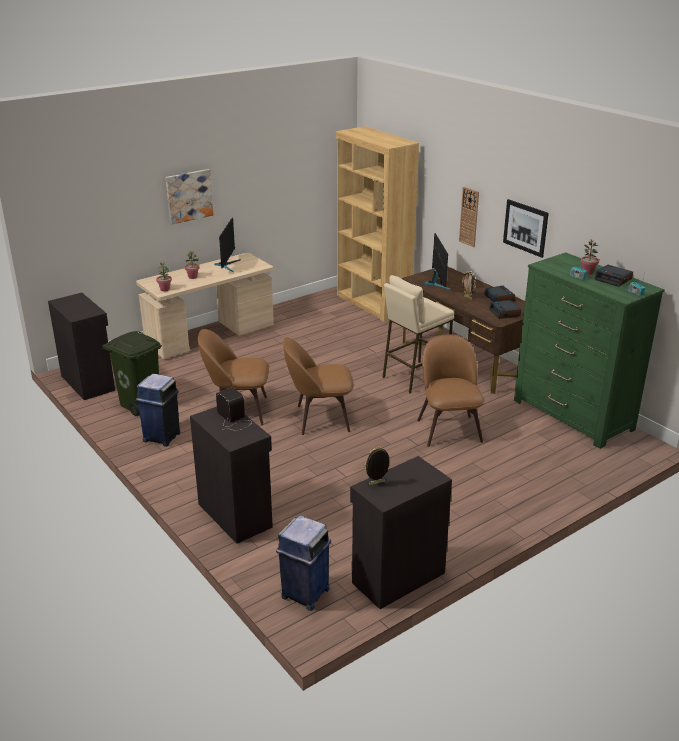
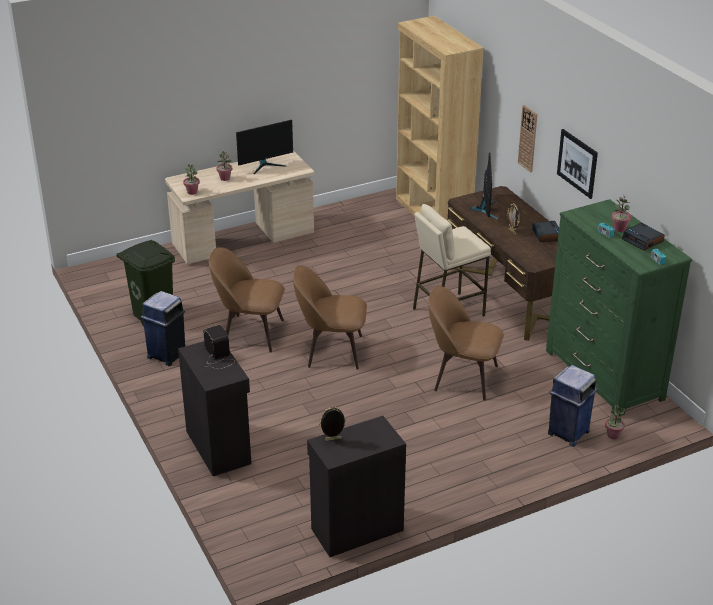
camera: 10 degrees right, 5 degrees up
(88, 382) = (106, 284): black cabinet -> none
(189, 196) = (227, 90): picture -> none
(227, 265) = (265, 165): monitor -> monitor turned 45 degrees clockwise
(304, 594) = (263, 533): blue trash can -> blue trash can (568, 433)
(448, 429) = (462, 377): brown chair -> brown chair turned 75 degrees counterclockwise
(505, 313) = (545, 255): alarm clock -> none
(603, 464) = (613, 435): none -> potted plant

